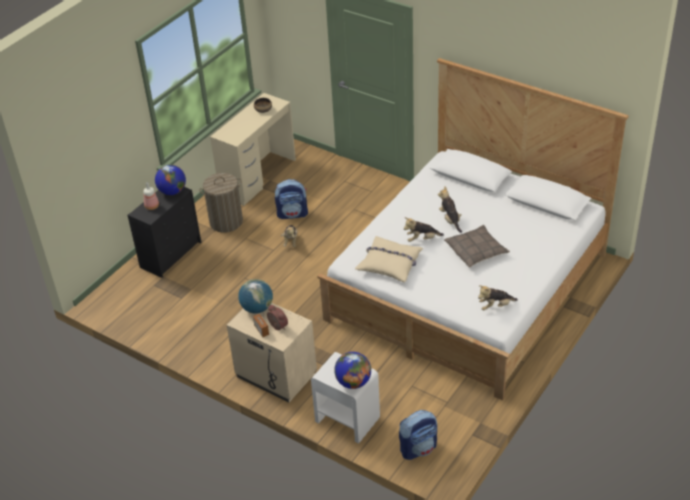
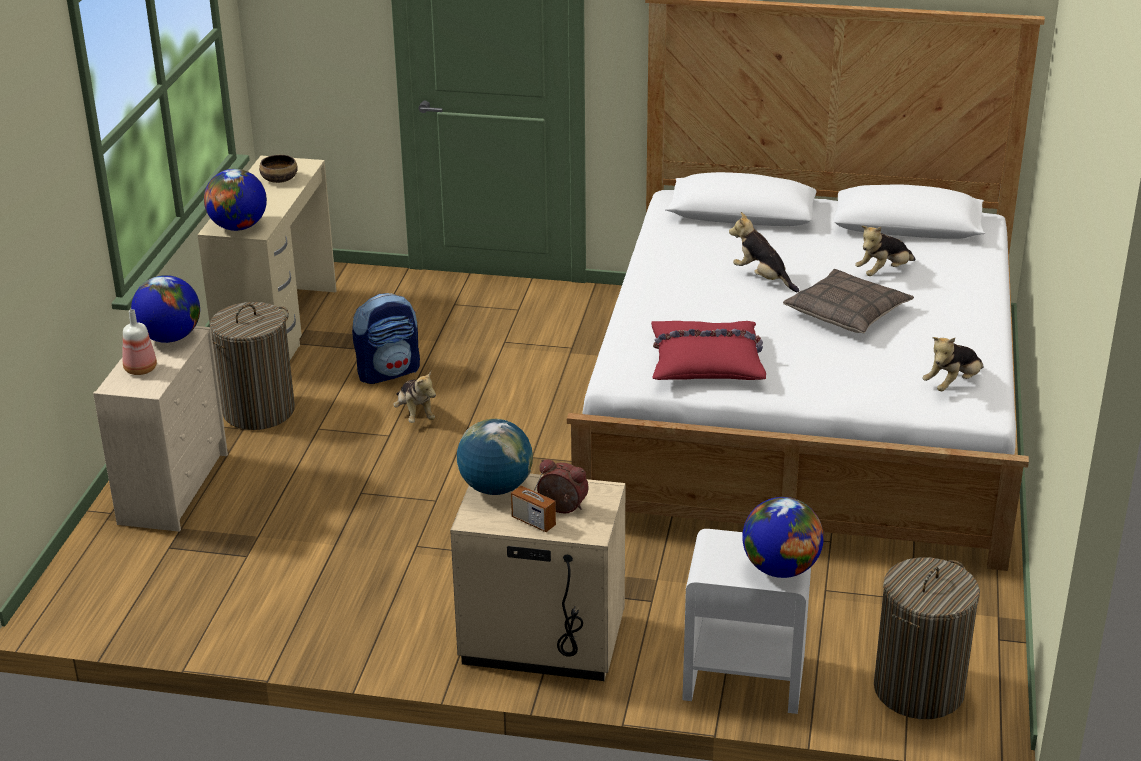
camera: 25 degrees left, 10 degrees down
(171, 254) = (174, 487): black dresser -> beige dresser
(229, 136) = (238, 227): none -> globe
(390, 264) = (706, 362): beige pillow -> red pillow
(418, 448) = (918, 689): backpack -> laundry basket
(422, 239) = (735, 315): plush toy -> plush toy (884, 272)

